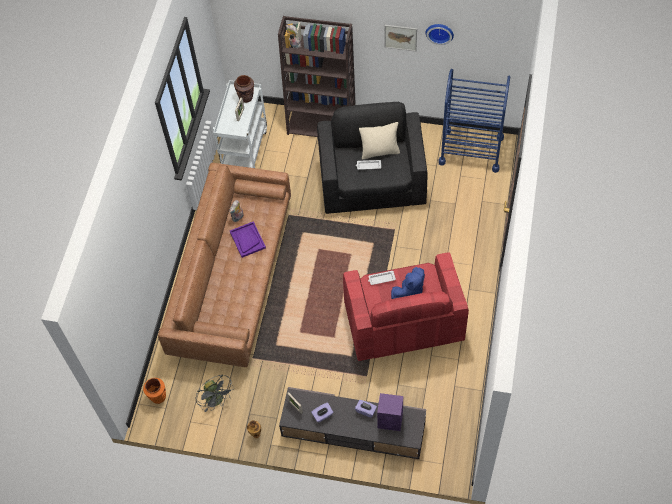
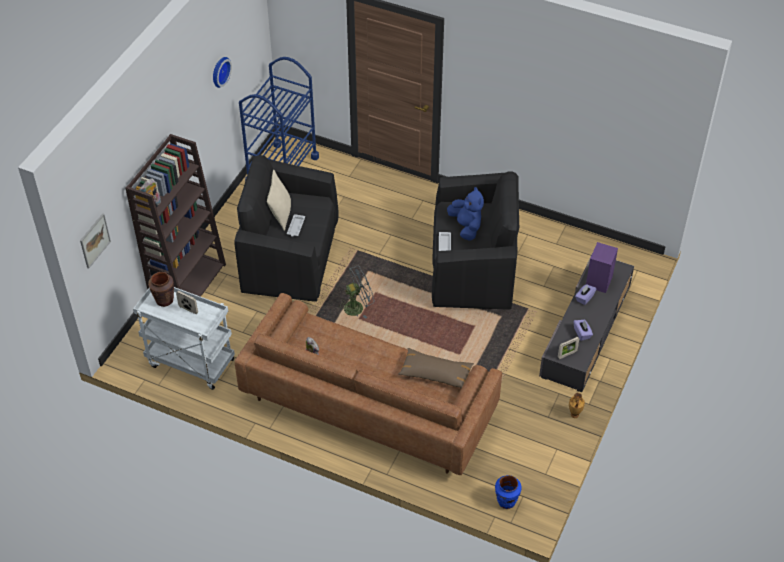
camera: 80 degrees left, 10 degrees down
(158, 397) = (506, 501): orange vase -> blue vase
(217, 400) = (525, 444): grey fan -> grey fan (357, 306)
(243, 306) = (435, 373): none -> brown pillow
(247, 240) = (348, 355): purple tray -> none
(400, 37) = (199, 110): picture -> picture (94, 240)
(403, 321) = (472, 267): red armchair -> black armchair

